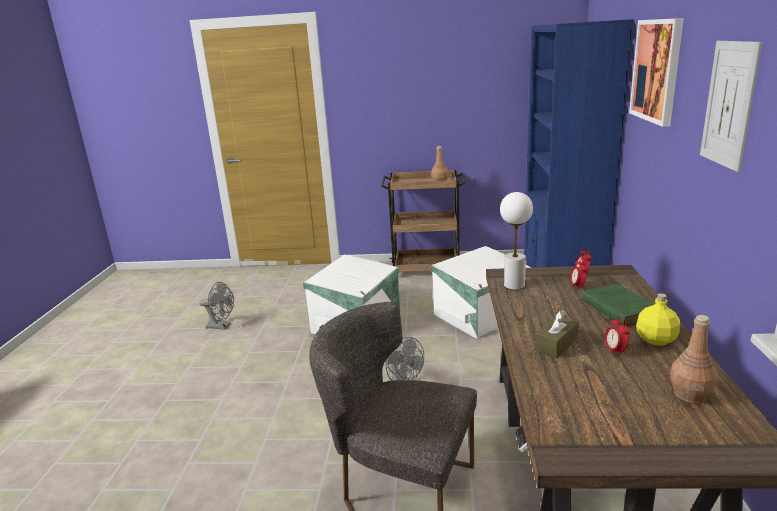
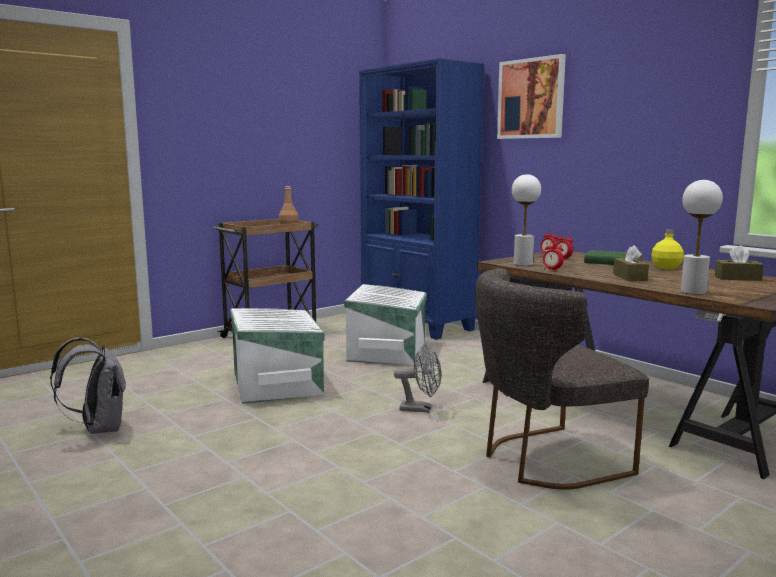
camera: 45 degrees left, 10 degrees down
(222, 326) = (98, 429): grey fan -> grey backpack
(548, 399) = (693, 292): none -> white table lamp
(615, 351) = (664, 274): alarm clock -> alarm clock (552, 270)
(689, 395) = (737, 278): brown bottle -> brown tissue box
(729, 104) = (642, 105): picture -> none

